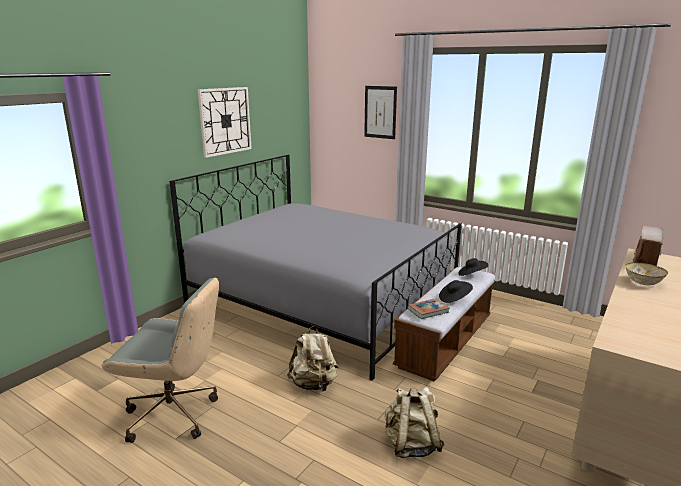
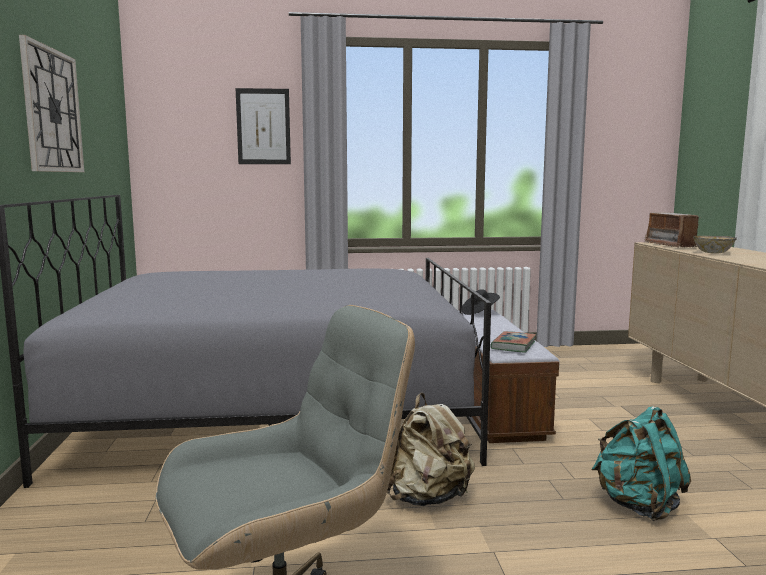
camera: 40 degrees left, 10 degrees down
(411, 445) = (638, 505): beige backpack -> turquoise backpack
(454, 299) = (512, 331): black hat -> none

